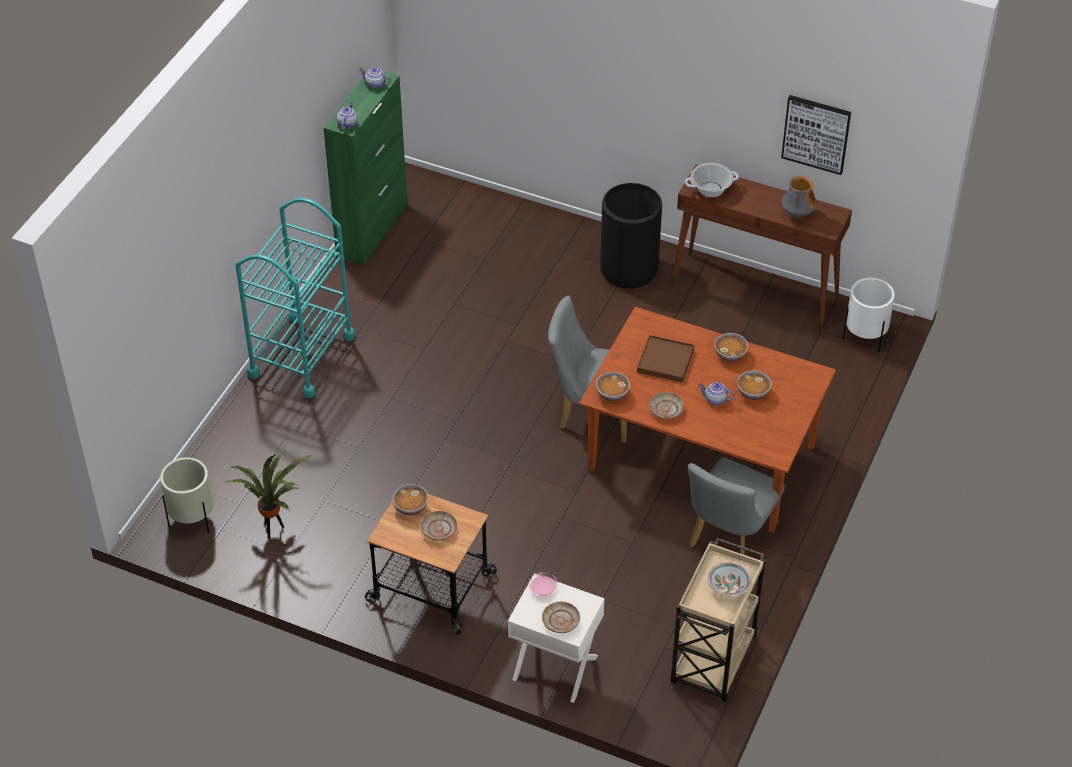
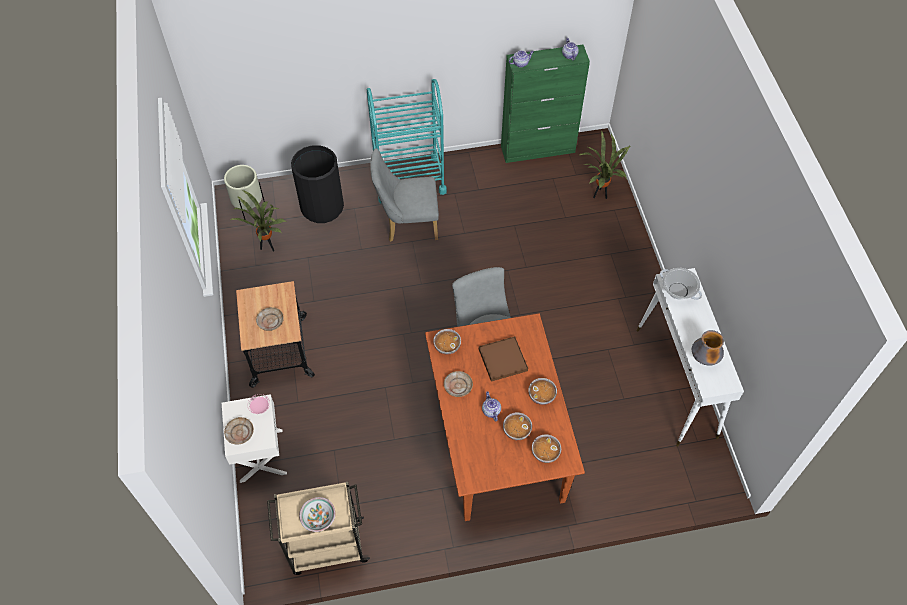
camera: 55 degrees right, 10 degrees up
(410, 507) = (278, 296): bowl -> bowl (545, 453)
(482, 218) = (599, 195): none -> potted plant
(629, 269) = (628, 298): black trash can -> black trash can (322, 207)
(728, 539) = (438, 495): grey chair -> grey chair (407, 224)
(755, 292) = (676, 383): brown console table -> white console table
(816, 133) = (754, 317): picture -> none
(864, 338) = (695, 478): white planter -> none

